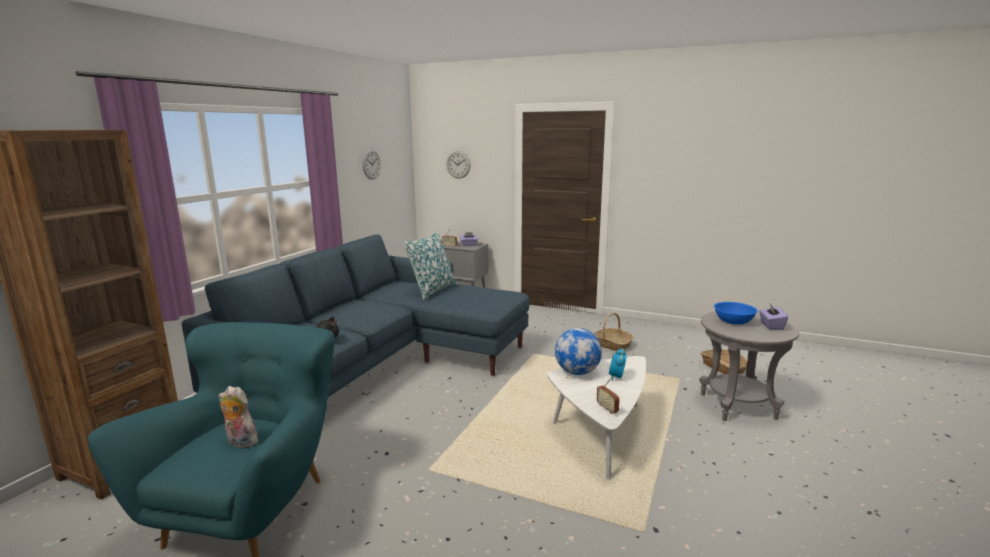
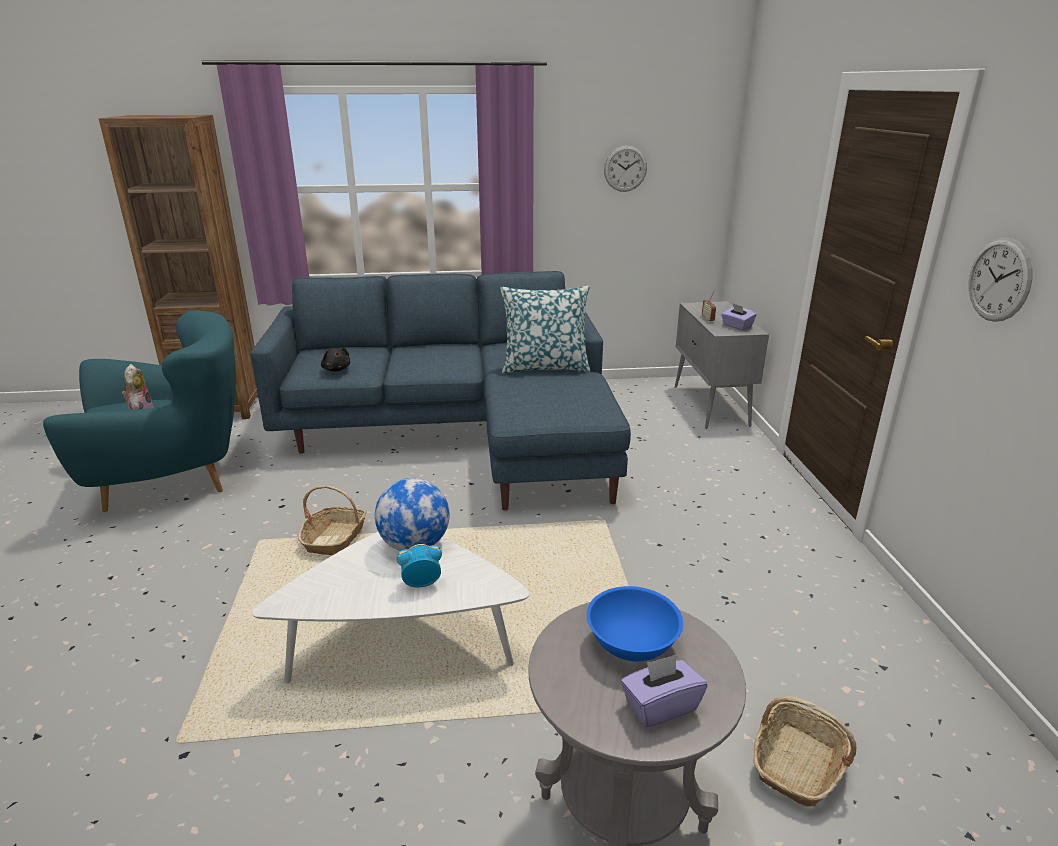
camera: 60 degrees right, 10 degrees up
(458, 164) = (769, 184): wall clock -> wall clock (999, 280)
(607, 409) = (308, 596): radio -> none
(611, 345) = (729, 585): basket -> basket (335, 539)

